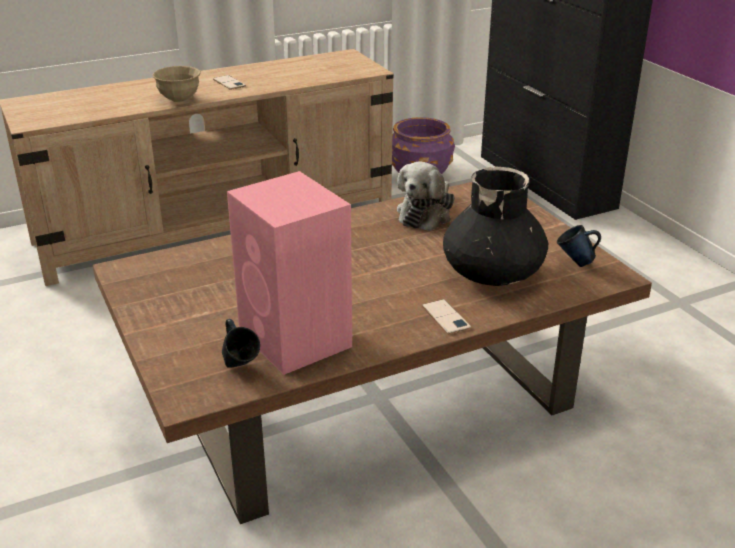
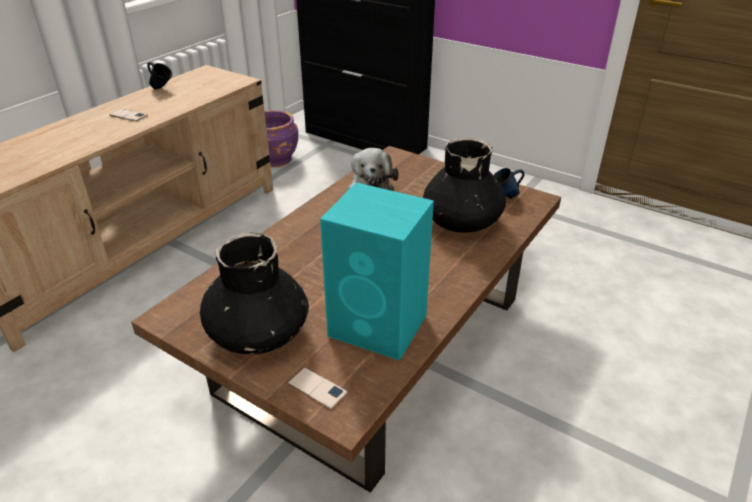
camera: 30 degrees left, 5 degrees up
(179, 99) = (96, 140): beige bowl -> none
(182, 308) = (258, 334): none -> black vase
(240, 369) = (361, 369): blue mug -> blue mug (162, 89)
(296, 340) = (380, 326): pink speaker -> turquoise speaker
(446, 317) = (465, 267): phone -> phone (317, 388)

